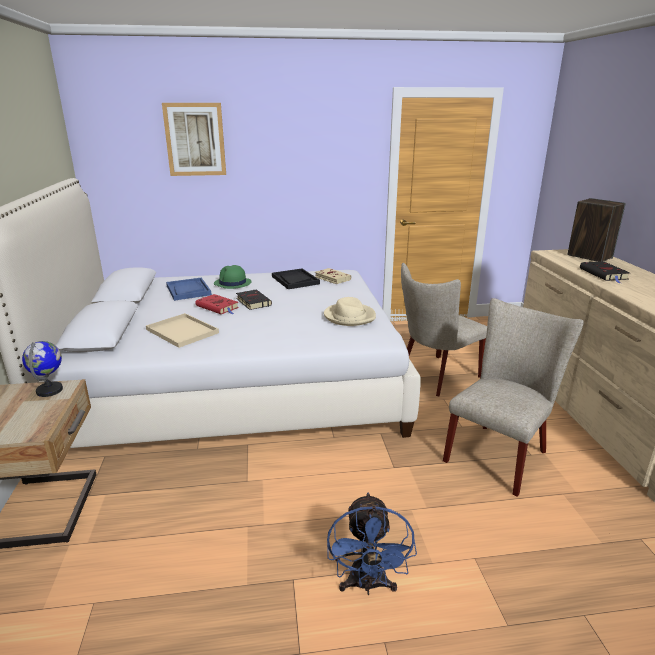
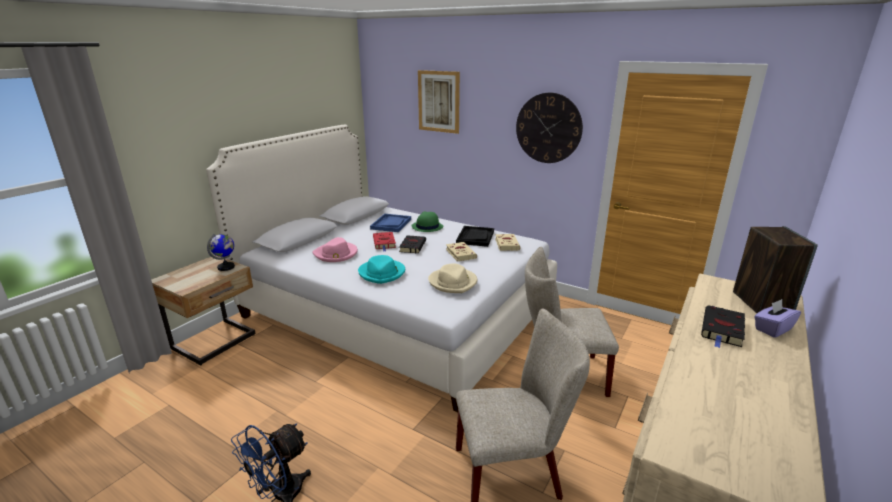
camera: 40 degrees right, 0 degrees up
(183, 331) = (336, 254): beige tray -> pink hat
(271, 330) = (382, 273): none -> turquoise hat
(307, 295) = (460, 253): none -> beige book
(331, 157) = (548, 128): none -> wall clock
(619, 267) = (772, 329): none -> purple tissue box

